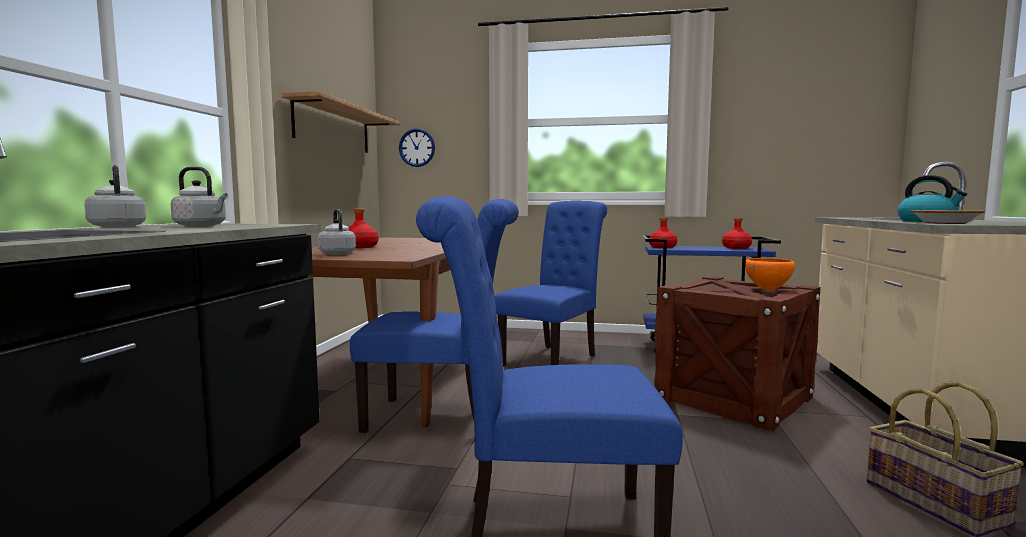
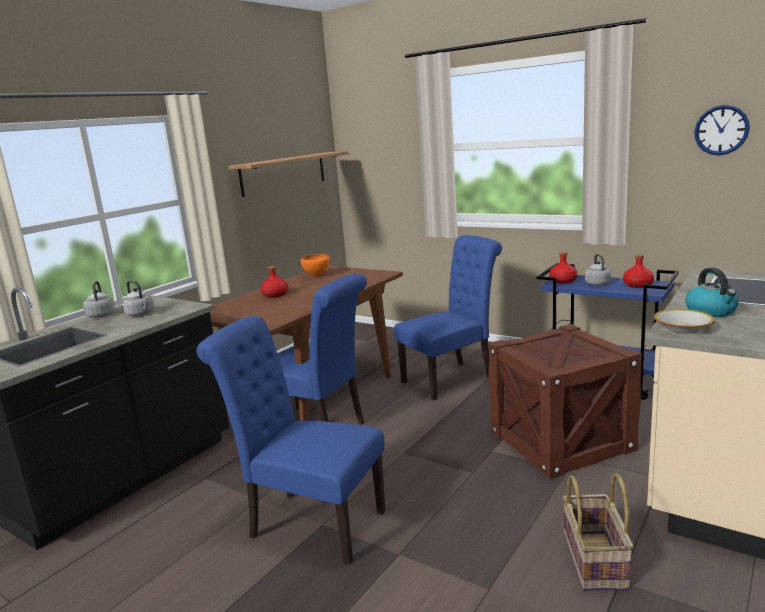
camera: 25 degrees right, 10 degrees up
(337, 253) = (244, 310): grey kettle -> grey kettle (596, 283)
(417, 147) = (367, 171): wall clock -> wall clock (721, 130)
(768, 290) = (586, 353): orange bowl -> orange bowl (317, 276)

